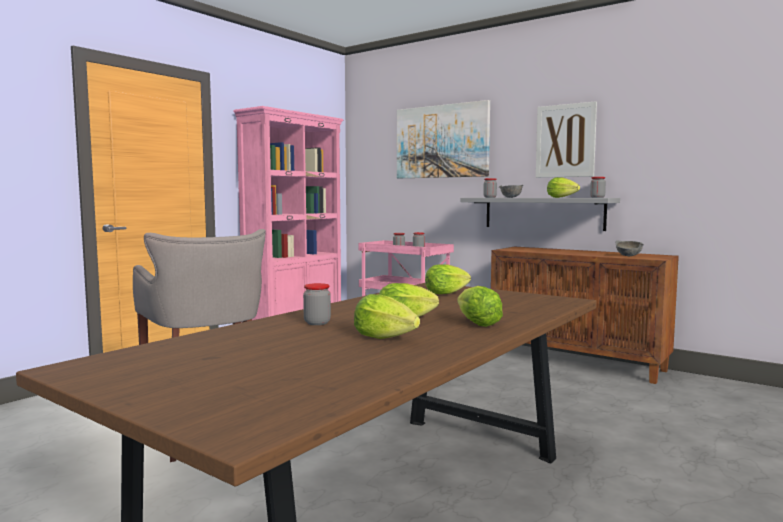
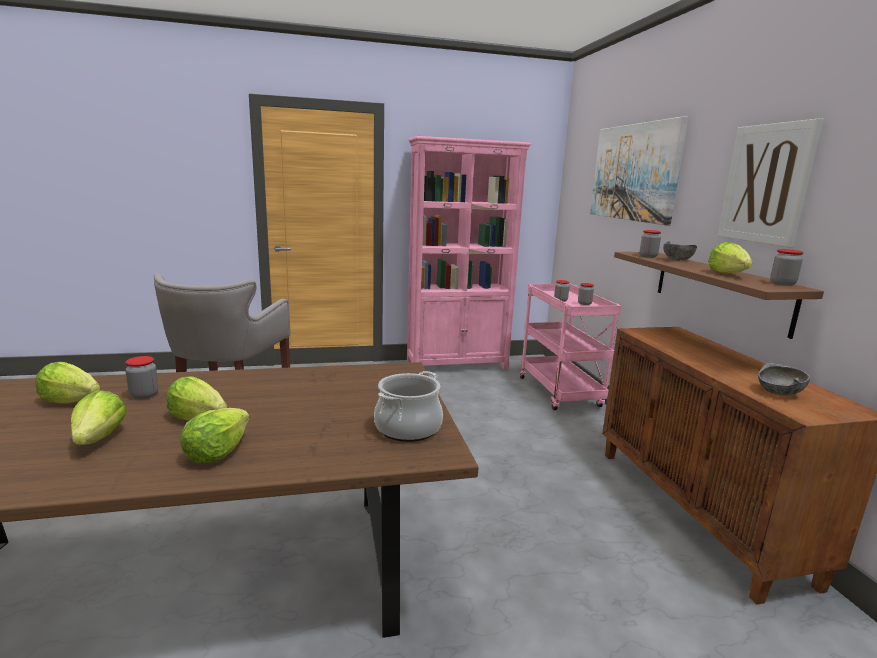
camera: 40 degrees right, 10 degrees up
(445, 293) = (369, 388): lettuce -> lettuce (70, 401)
(526, 298) = (408, 428): none -> cooking pot
(543, 213) = (719, 290): grey shelf -> brown shelf

